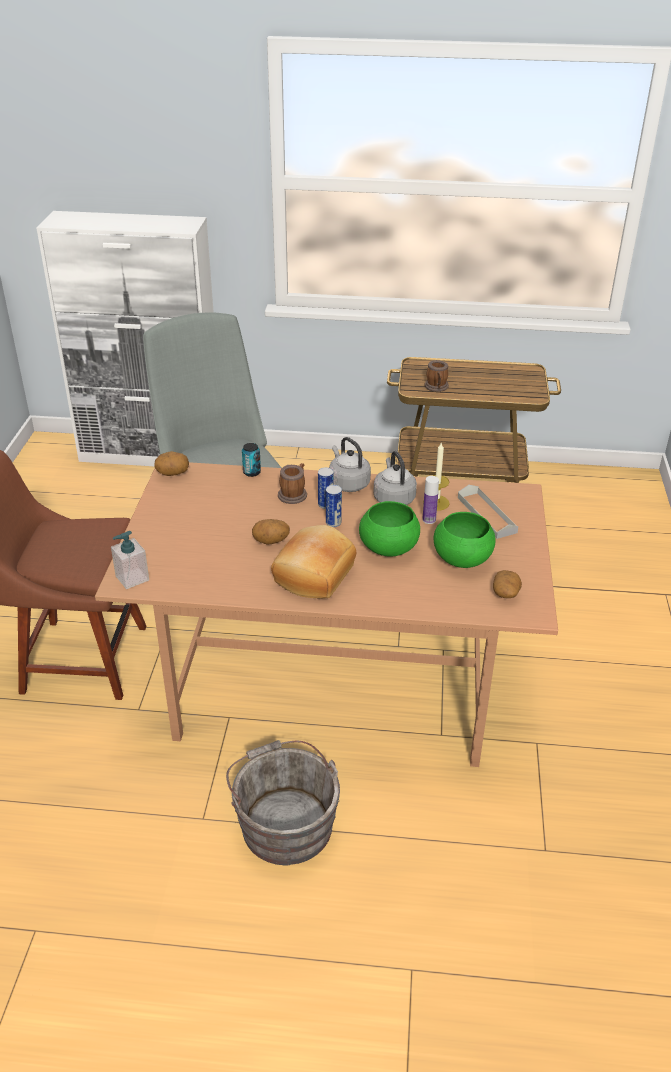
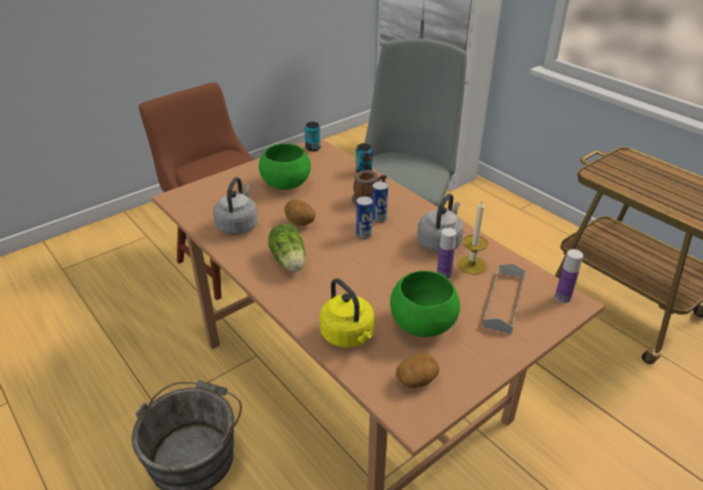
camera: 45 degrees right, 0 degrees up
(132, 578) = (185, 198): soap dispenser -> none
(172, 473) = (313, 148): potato -> can
(312, 574) = (289, 262): bread -> lettuce
(348, 483) = (420, 212): grey kettle -> grey kettle (238, 225)
(389, 548) = (374, 278): green bowl -> green bowl (285, 184)
(431, 595) = (349, 336): none -> yellow kettle
(437, 387) = (622, 180): mug -> none
(514, 493) = (562, 298): none -> bottle

